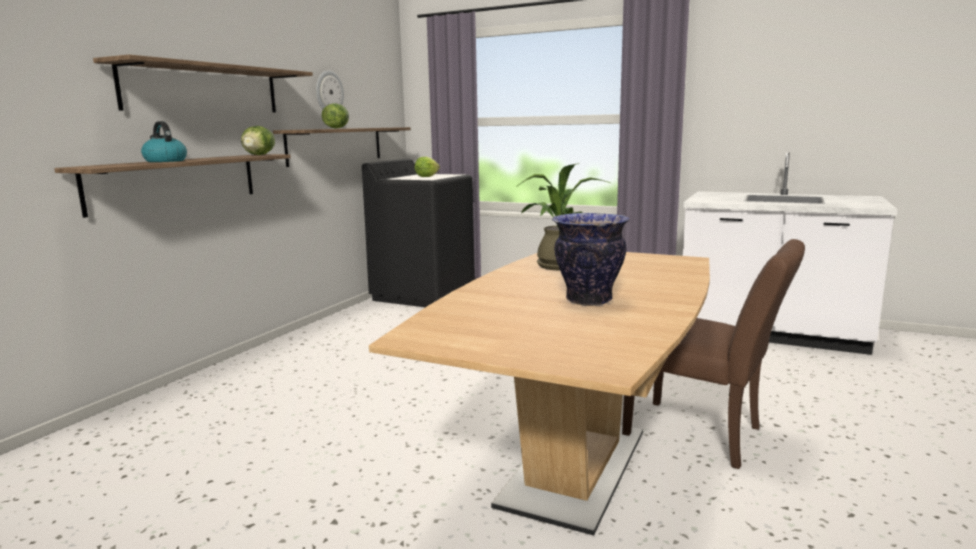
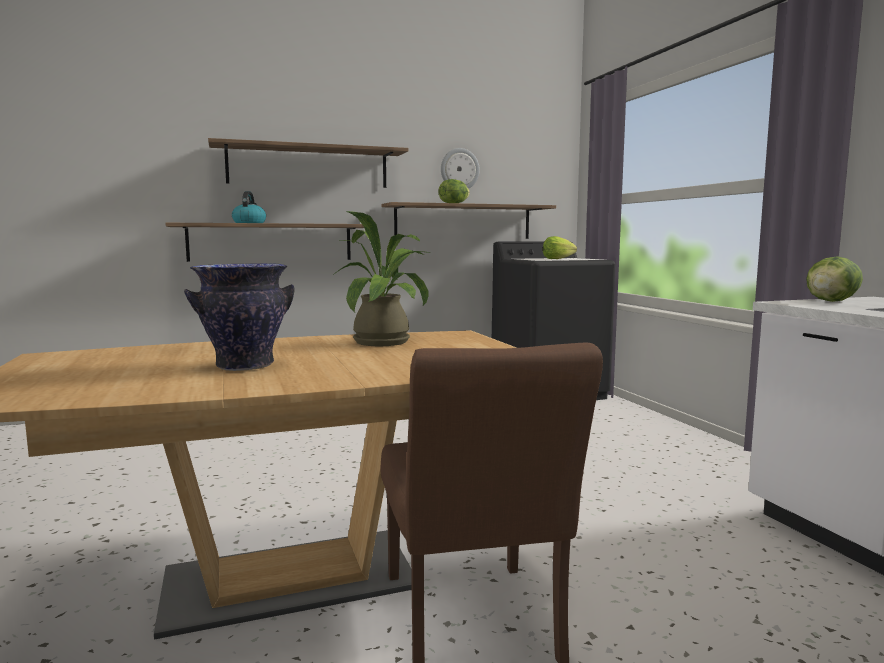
camera: 45 degrees right, 5 degrees down
(258, 155) = (343, 223): lettuce -> lettuce (831, 301)

